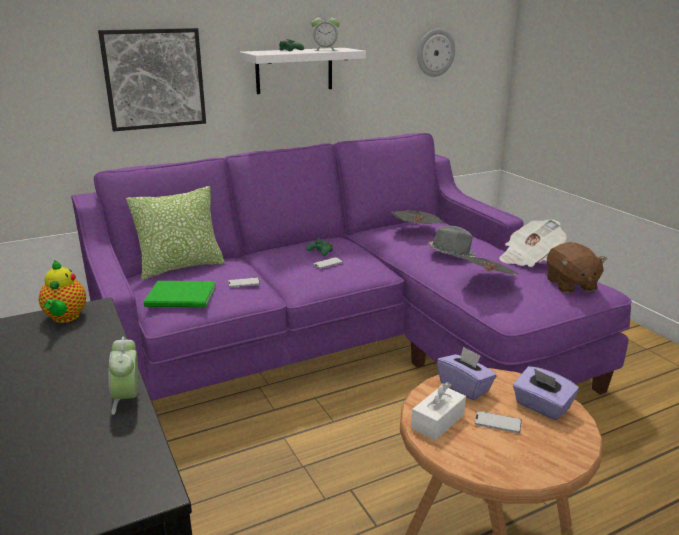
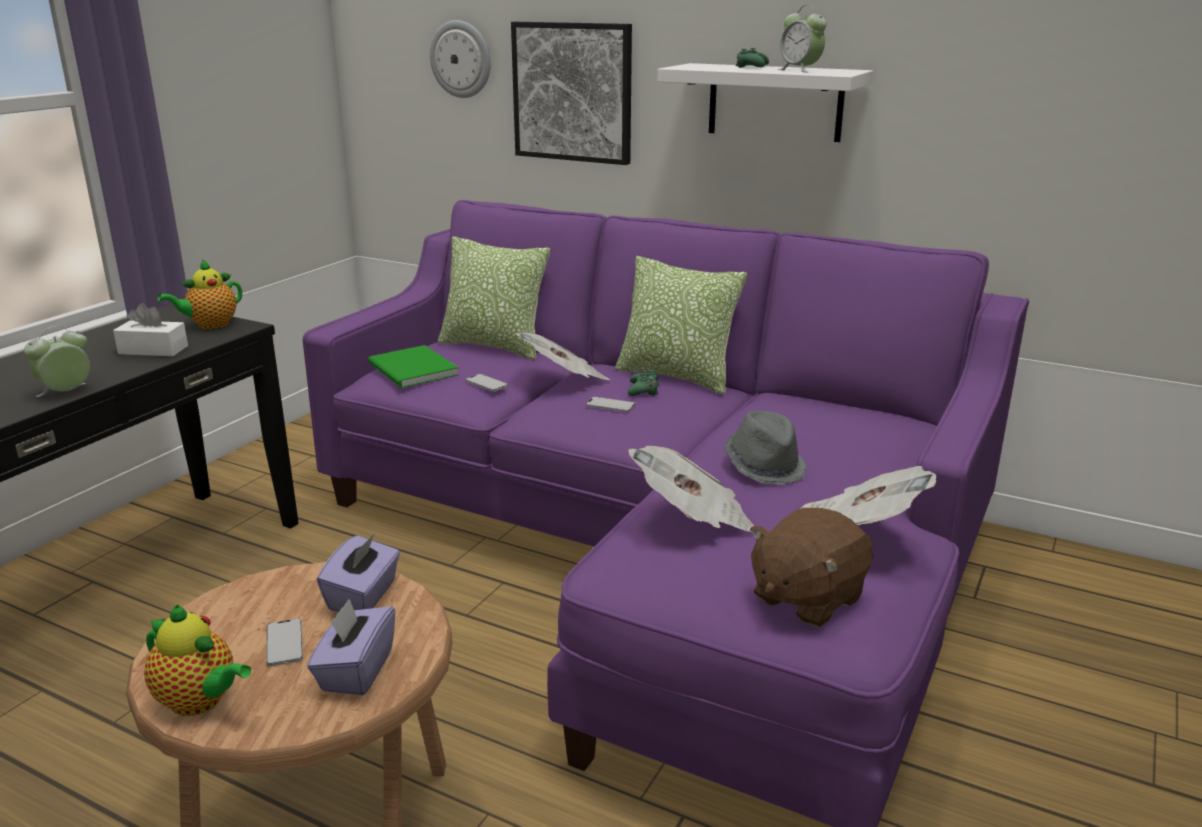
camera: 55 degrees right, 0 degrees up
(310, 241) = (676, 376): none -> pillow
(417, 231) = (821, 421): newspaper -> newspaper (564, 379)
(435, 52) = (1091, 97): wall clock -> wall clock (461, 59)
(438, 421) = (259, 598): white tissue box -> white tissue box (153, 350)
(542, 463) = (200, 702): none -> teapot

